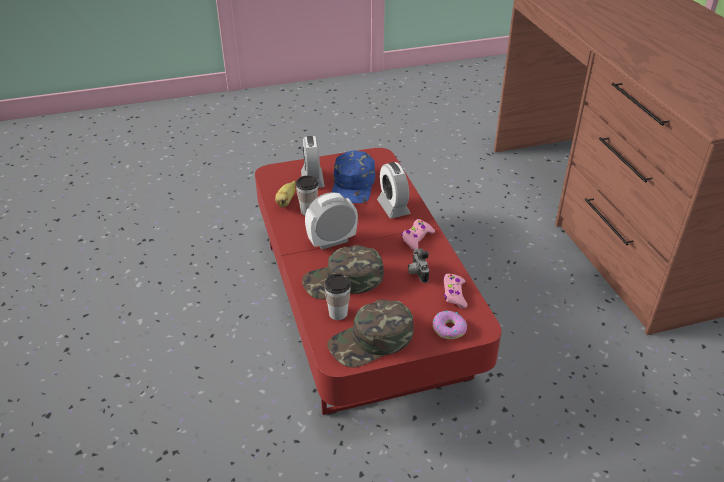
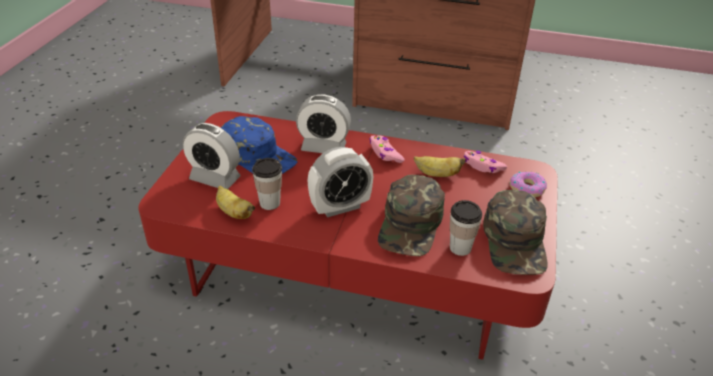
camera: 60 degrees left, 0 degrees up
(332, 241) = (340, 207): alarm clock -> alarm clock turned 120 degrees counterclockwise
(416, 273) = (437, 174): camera -> banana

